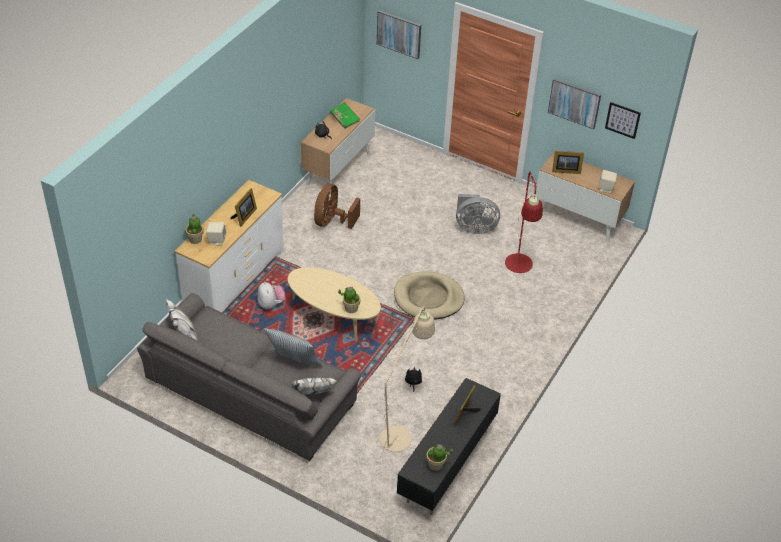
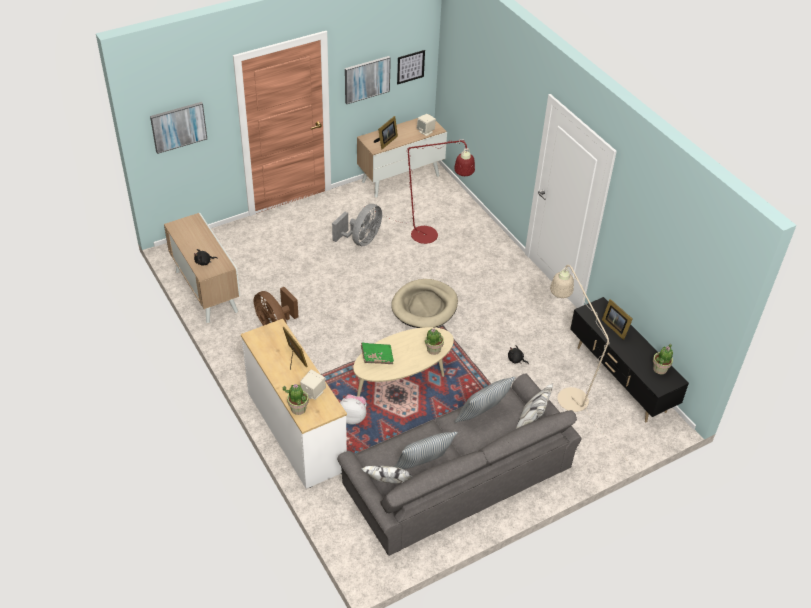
camera: 60 degrees left, 0 degrees up
(214, 347) = (423, 467): none -> pillow
(344, 119) = (195, 238): green book -> green book (377, 357)

